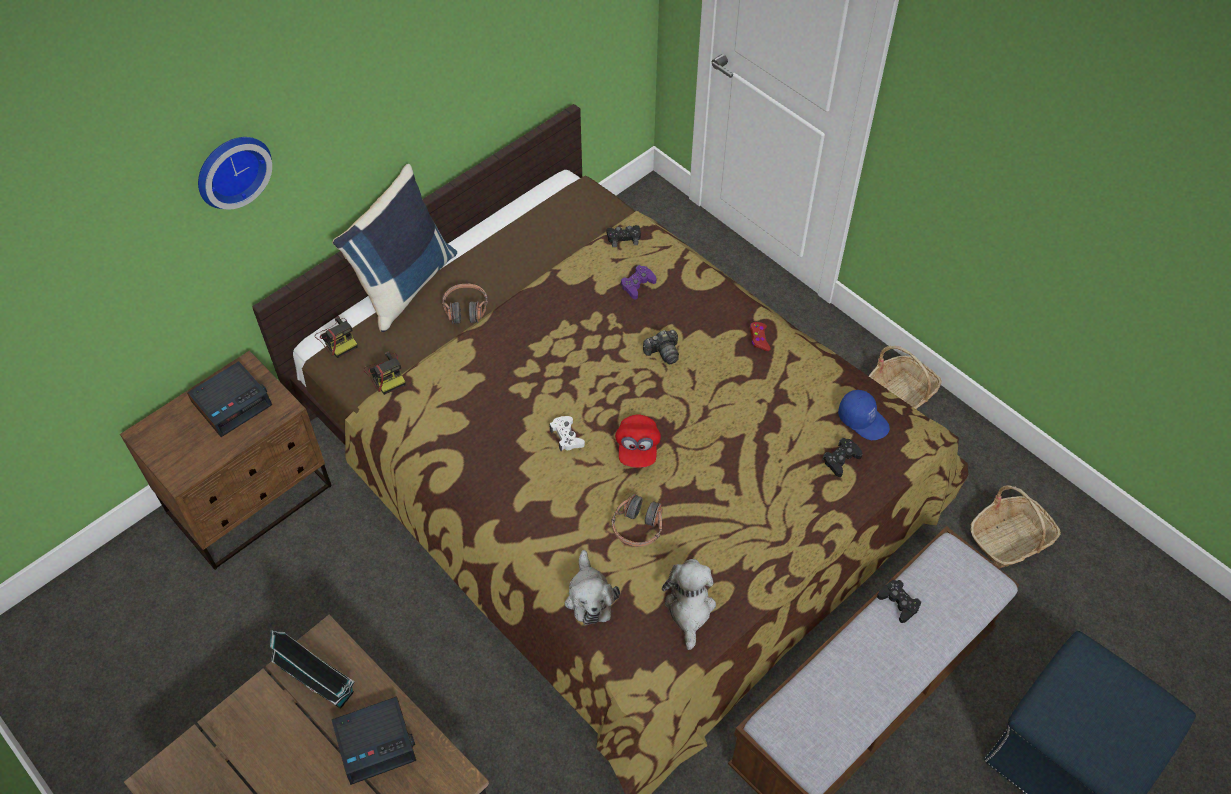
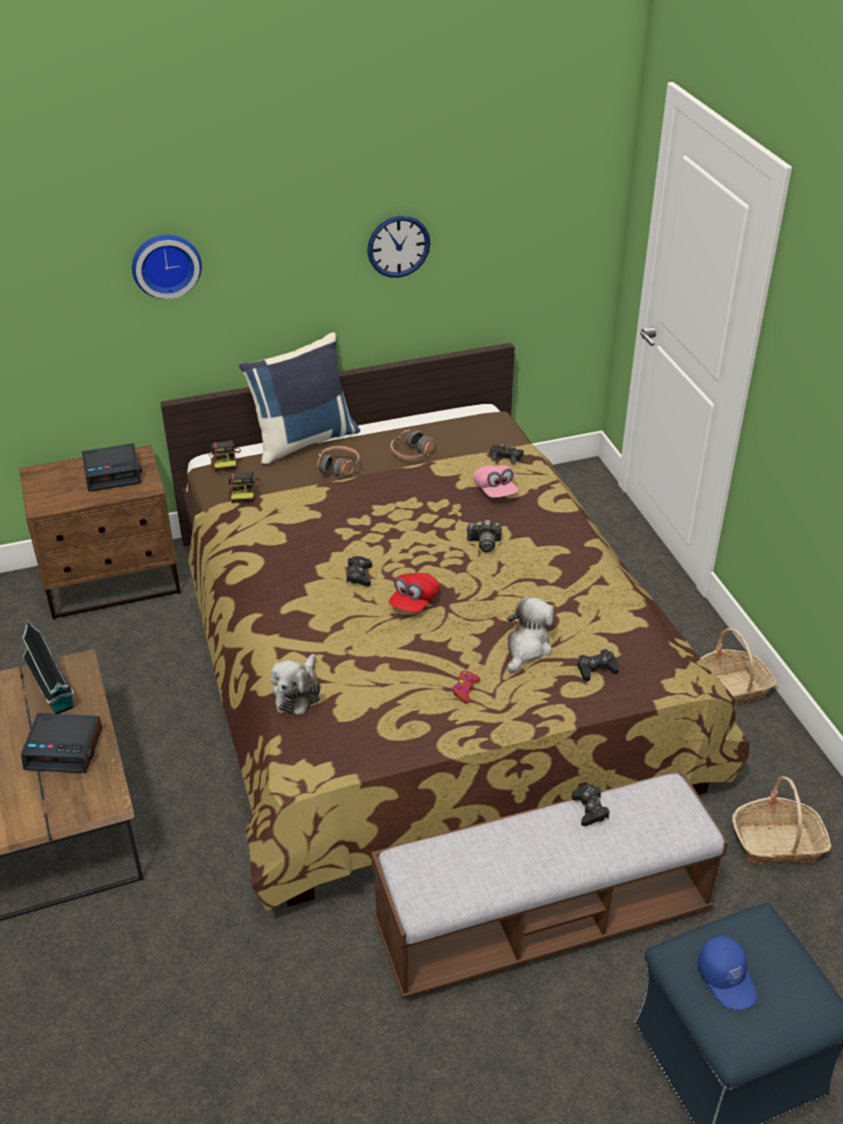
camera: 25 degrees right, 15 degrees down
(459, 54) = (398, 246): none -> wall clock
(567, 437) = (359, 575): white game controller -> black game controller
(637, 285) = (495, 491): purple game controller -> pink cap
(638, 527) = (375, 657): headphones -> headphones (411, 453)
(689, 608) = (378, 731): plush toy -> plush toy (527, 648)
(759, 339) = (579, 559): red game controller -> red game controller (465, 689)
(863, 420) = (638, 647): blue cap -> blue cap (727, 979)

